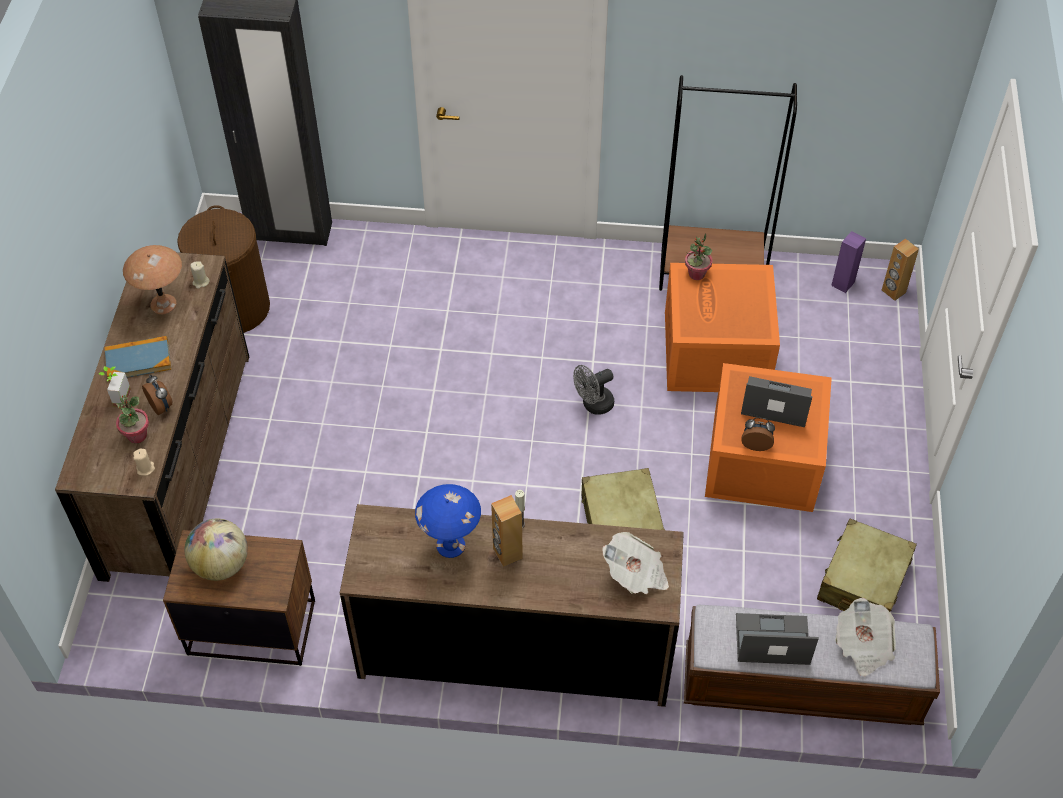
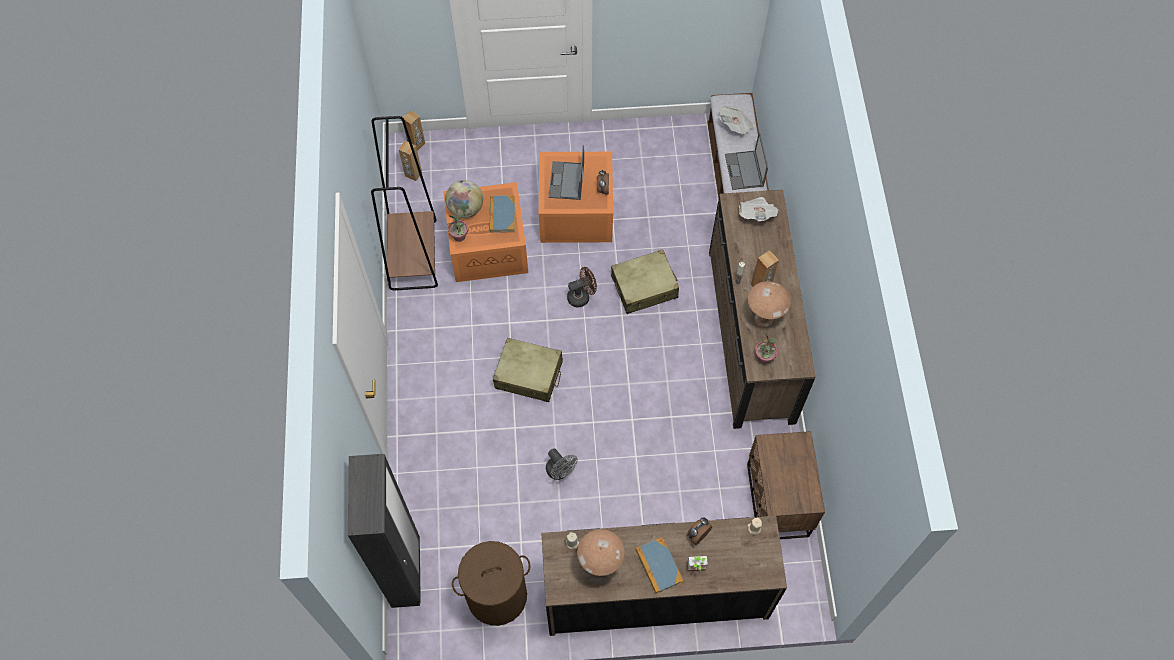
camera: 100 degrees left, 10 degrees up
(137, 435) = (727, 544): potted plant -> potted plant (764, 358)
(221, 564) = (788, 481): globe -> globe (465, 209)
(451, 545) = (763, 318): blue table lamp -> brown table lamp
(593, 405) = (549, 317): grey fan -> grey fan (560, 472)
(619, 446) = (581, 296): none -> brown fan
(725, 322) = (502, 215): none -> book
(842, 283) = (413, 174): purple speaker -> brown speaker
(863, 581) = (656, 153): beige suitcase -> beige suitcase (529, 375)

